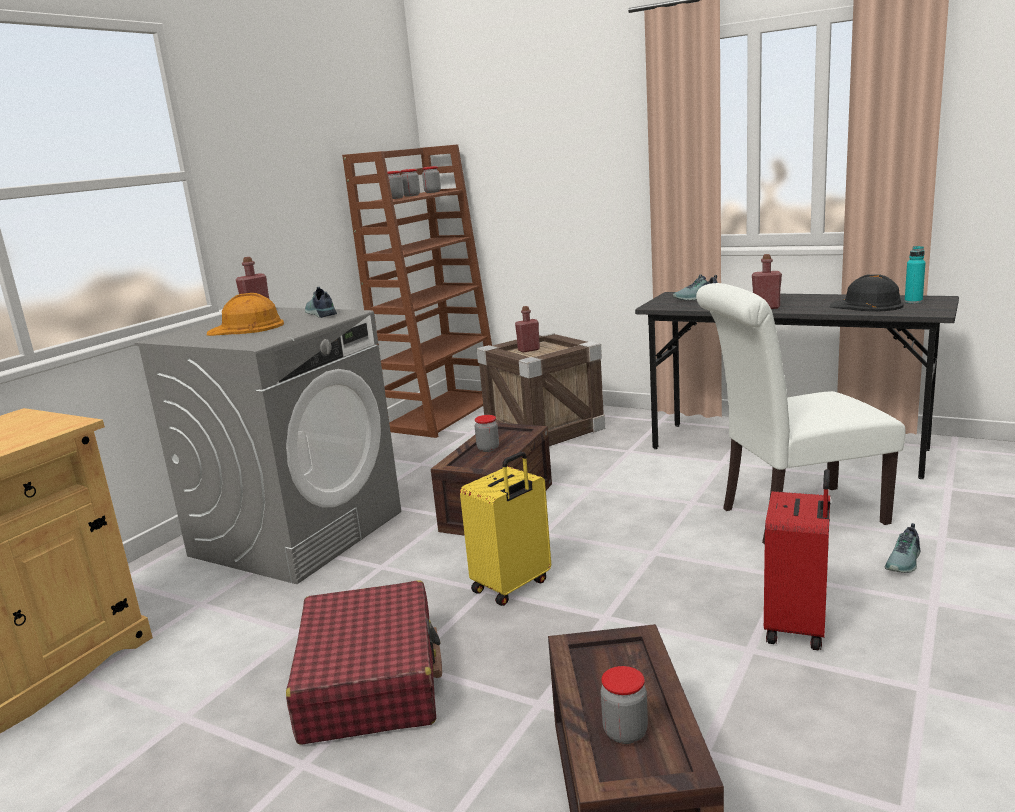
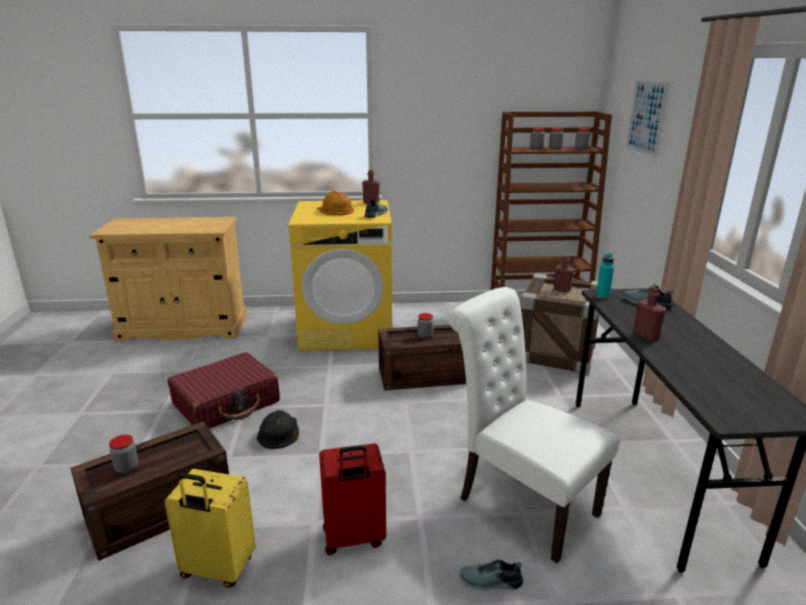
camera: 55 degrees right, 5 degrees up
(298, 533) = (347, 330): grey washing machine -> yellow washing machine
(512, 586) = (335, 412): yellow suitcase -> yellow suitcase (217, 569)
(529, 133) = (646, 117): none -> picture
(867, 305) = (714, 380): black hard hat -> black hard hat (279, 432)
(913, 301) = (765, 403): turquoise bottle -> turquoise bottle (602, 296)

